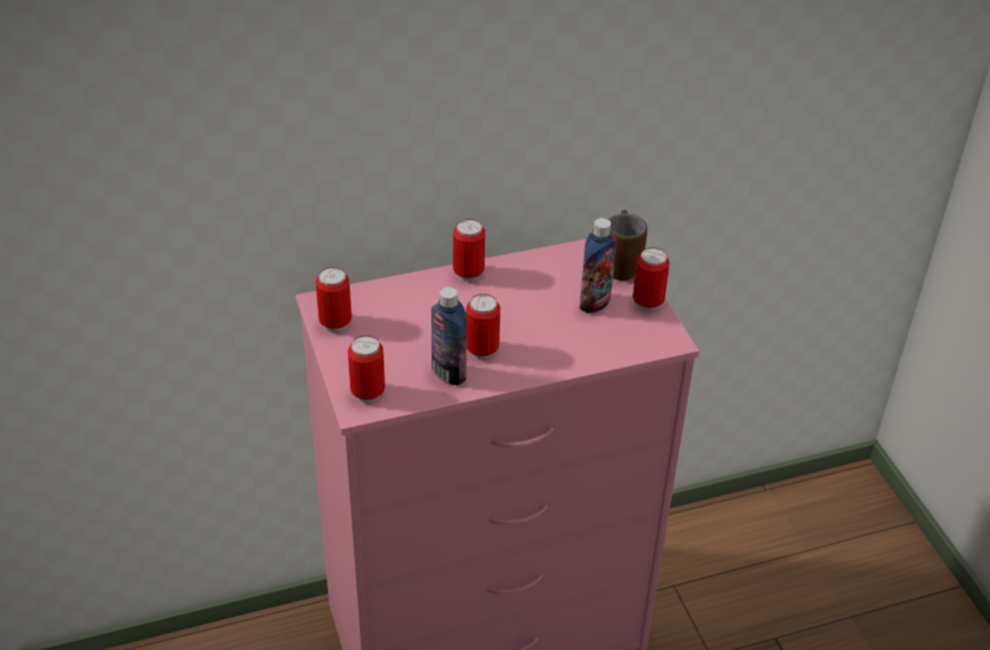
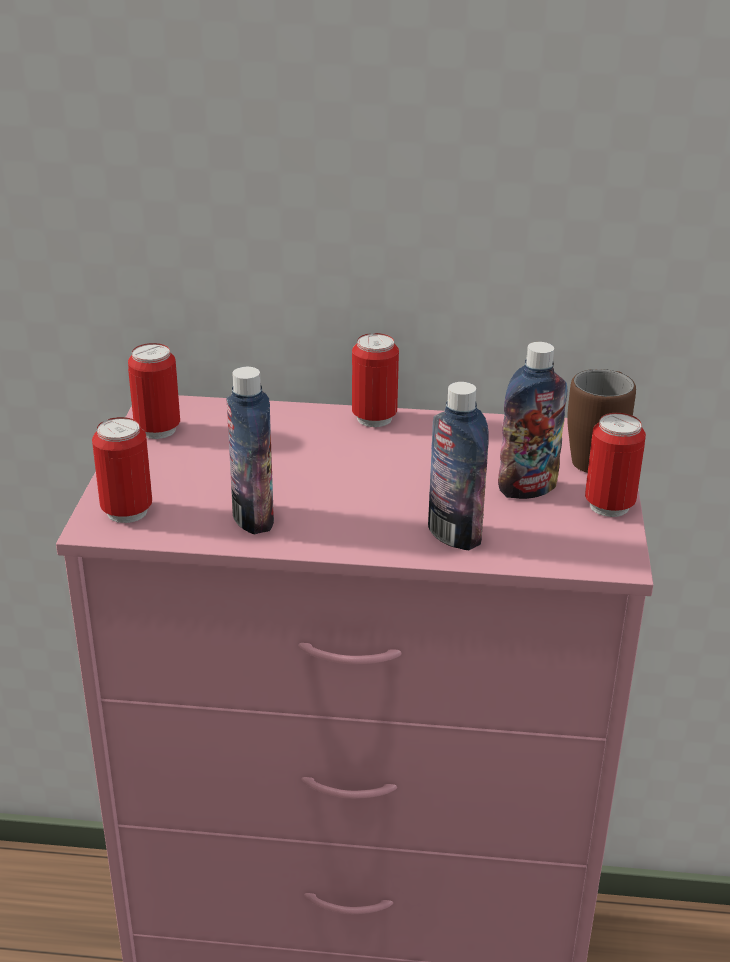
camera: 25 degrees right, 10 degrees down
(482, 350) = (322, 503): can -> none
(573, 350) = (454, 535): none -> bottle

